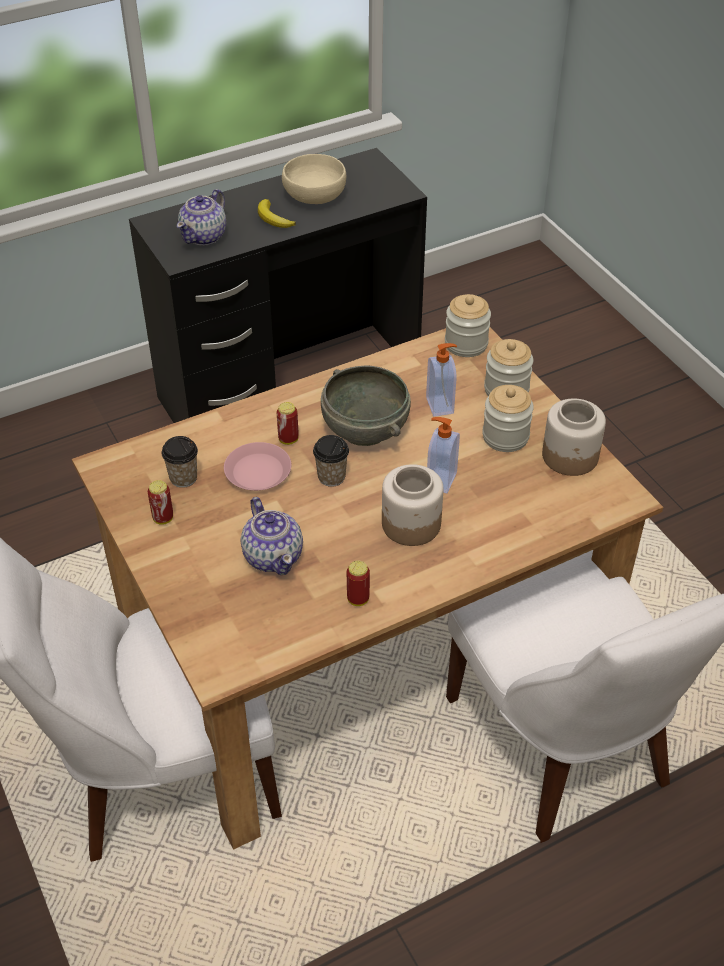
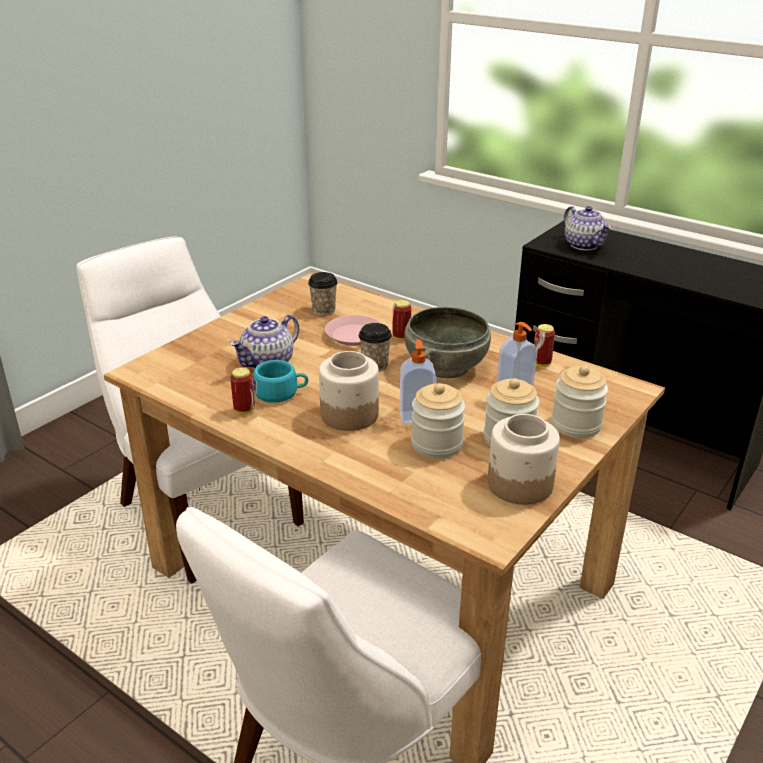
camera: 65 degrees right, 15 degrees down
(163, 518) = (277, 314): can -> can (541, 364)
(204, 236) = (584, 245): teapot -> teapot turned 120 degrees counterclockwise
(273, 218) = (644, 262): banana -> none
(315, 196) = (700, 269): beige bowl -> none
(341, 562) = (281, 393): none -> turquoise cup
(466, 344) = (614, 388): jar -> jar (436, 444)

